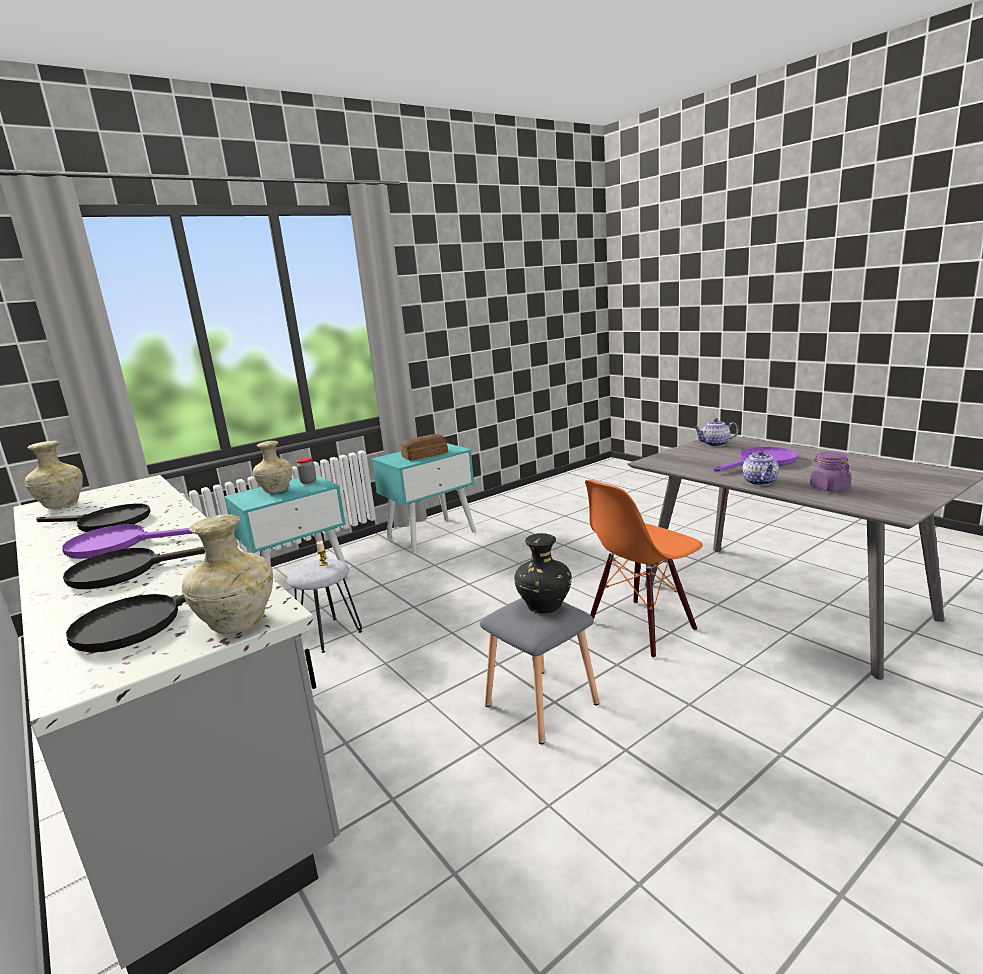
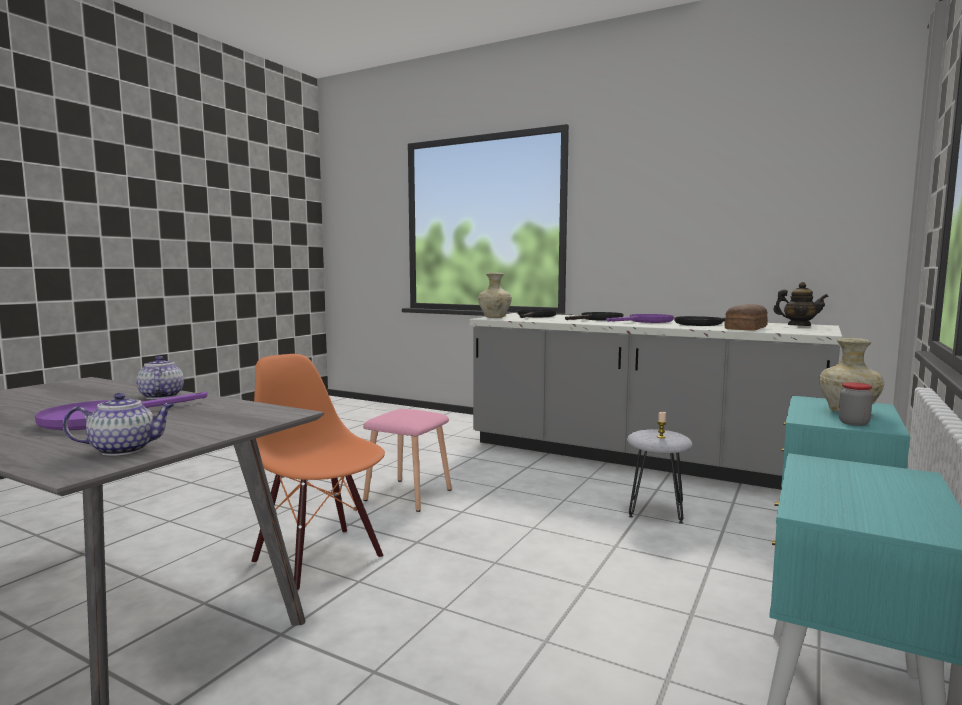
camera: 155 degrees right, 10 degrees down
(61, 505) = (799, 326): beige vase -> teapot
(424, 455) = (842, 487): bread -> bread (747, 328)
(543, 606) = (401, 415): black vase -> none
(543, 704) = (406, 495): grey stool -> pink stool
(642, 627) = (319, 559): orange chair -> orange chair turned 75 degrees counterclockwise
(829, 487) = (90, 394): purple jar -> none

